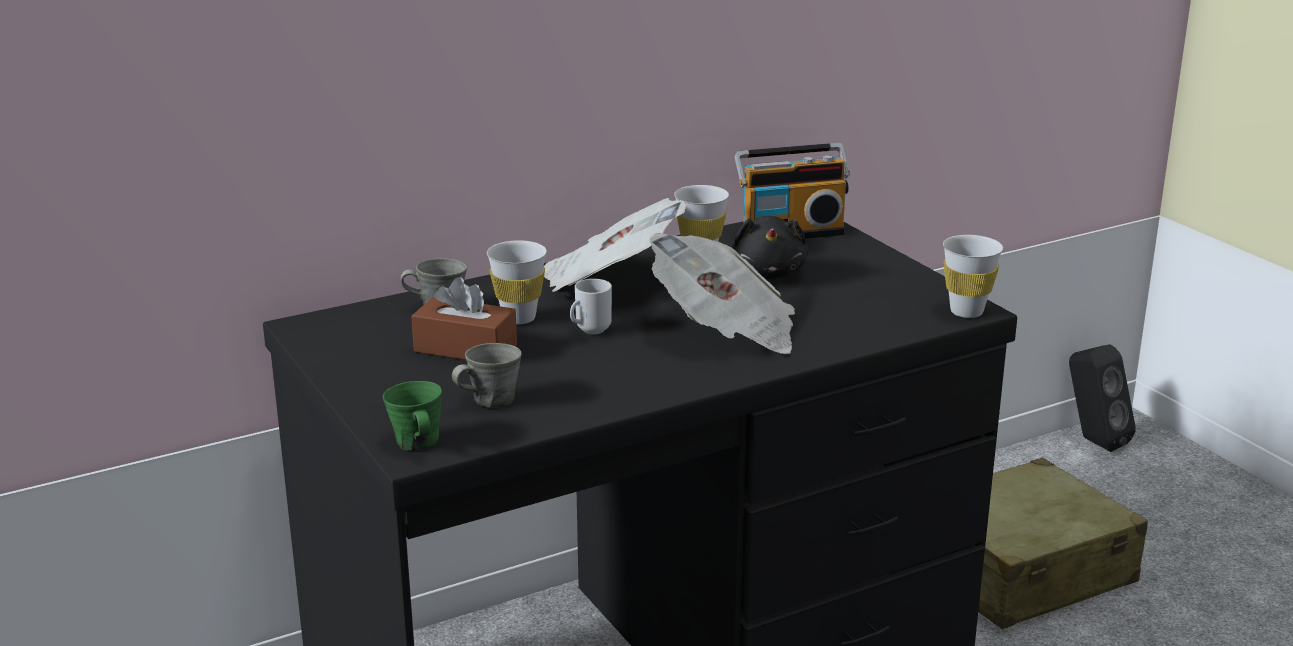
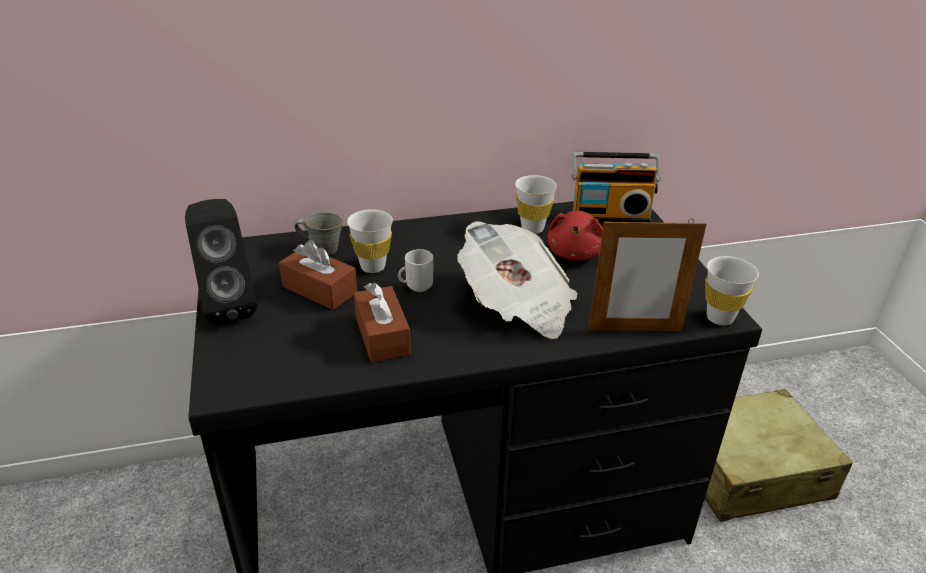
camera: 15 degrees right, 10 degrees up
(417, 443) = (230, 380): green mug -> none
(491, 401) = (307, 346): grey mug -> none
(577, 379) = (382, 335): none -> brown tissue box
(609, 280) = (455, 241): newspaper -> none
(768, 273) = (576, 253): black plush toy -> red plush toy
(875, 334) = (635, 330): none -> picture frame
(1092, 441) = (832, 368): black speaker -> black speaker (229, 306)

